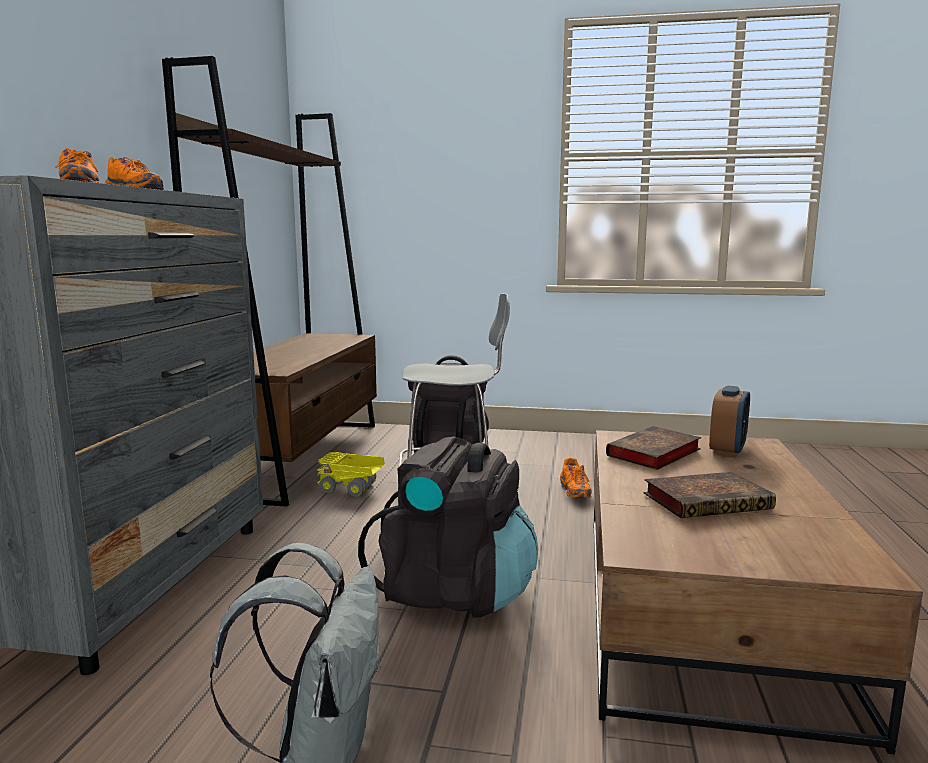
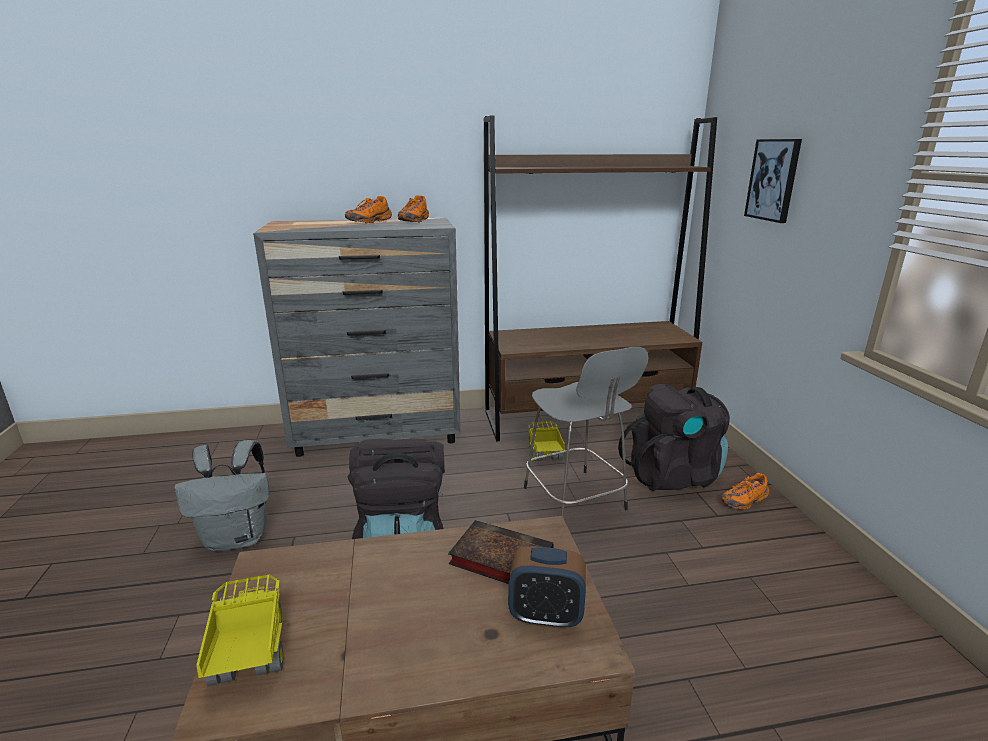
camera: 70 degrees right, 10 degrees up
(420, 170) = (773, 180): none -> picture
(575, 492) = (638, 575): orange shoe -> orange shoe (744, 501)
(709, 501) = (369, 601): book -> none
(794, 555) = (249, 656): none -> toy truck

